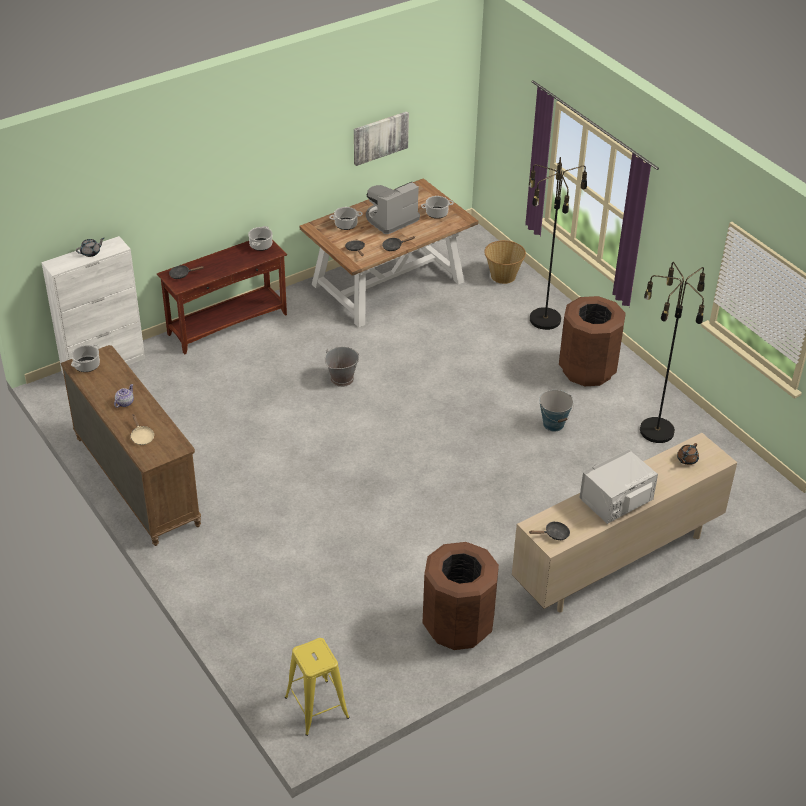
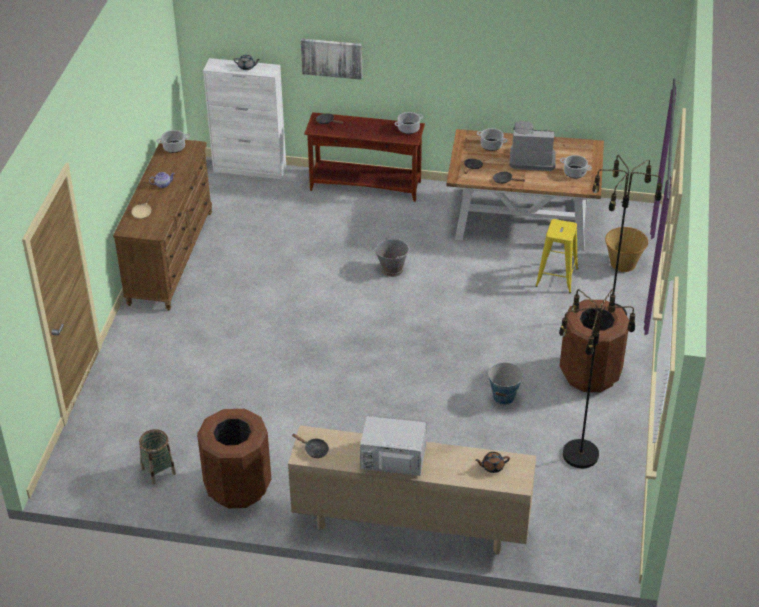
camera: 45 degrees right, 0 degrees up
(316, 707) = (84, 472): yellow stool -> yellow stool (556, 277)
(377, 660) = (158, 471): none -> basket
(380, 137) = (558, 81): picture -> picture (332, 58)

